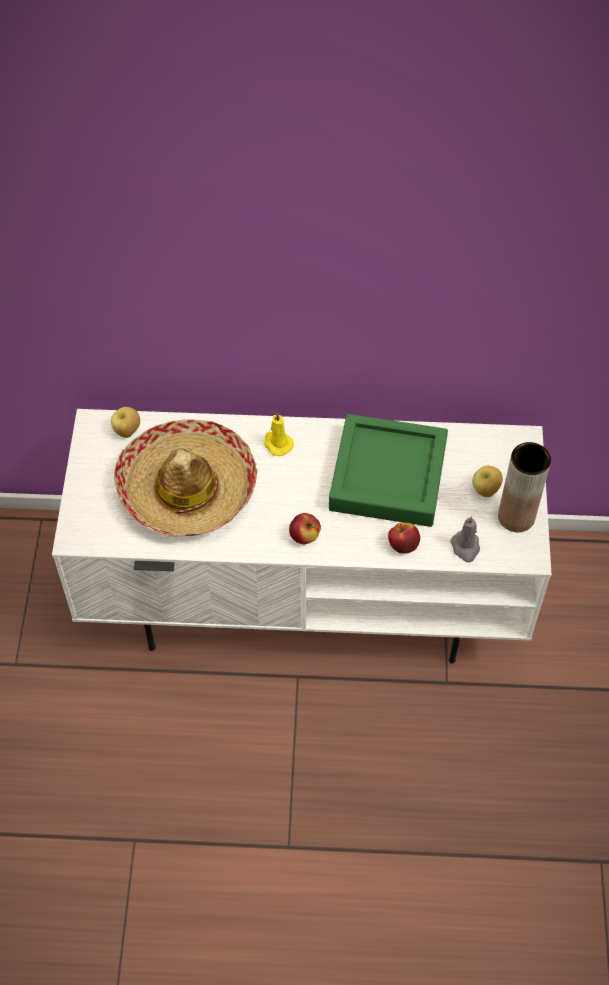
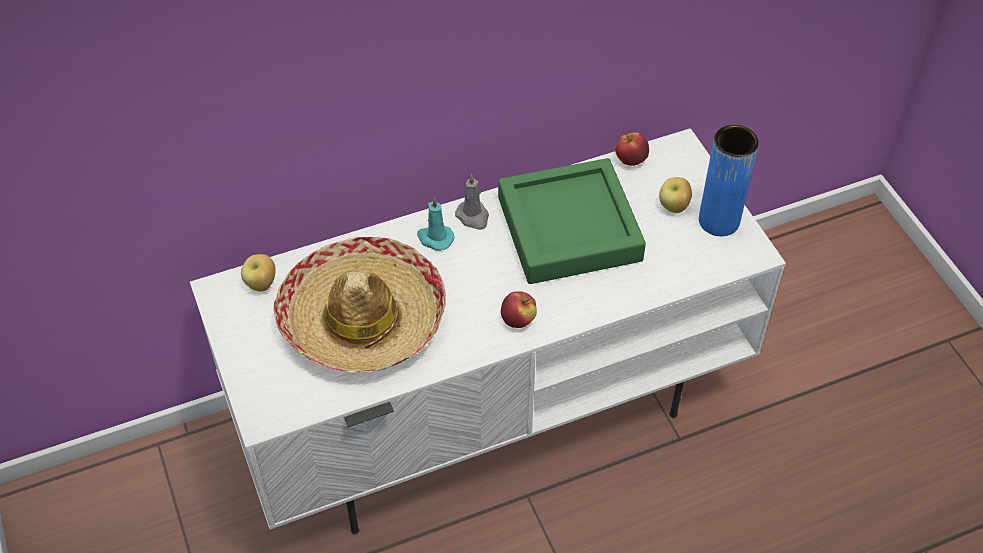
camera: 25 degrees left, 5 degrees down
(277, 443) = (434, 238): yellow candle -> turquoise candle
(403, 545) = (625, 290): apple -> apple (631, 160)
(465, 547) = (688, 268): grey candle -> grey candle (473, 217)
(516, 517) = (719, 221): brown vase -> blue vase

